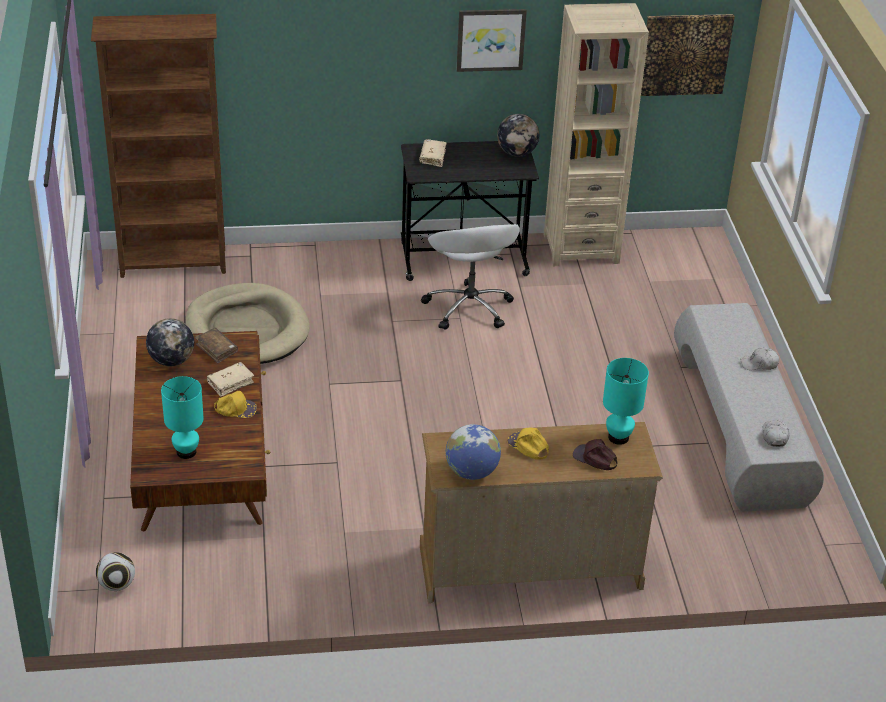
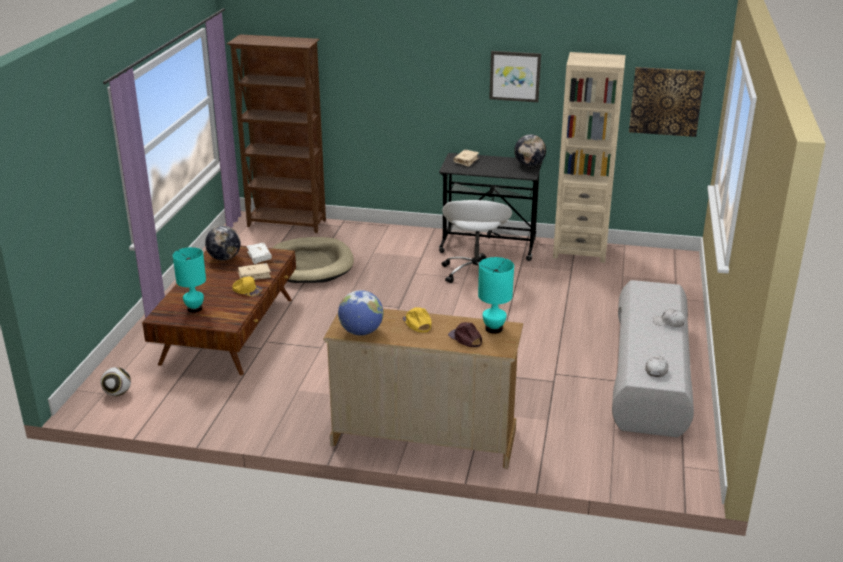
camera: 20 degrees right, 10 degrees down
(217, 349) = (259, 256): brown book -> white book

